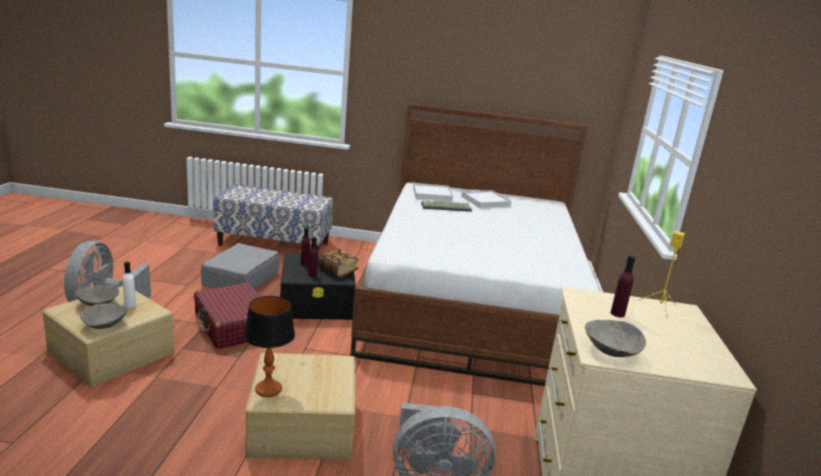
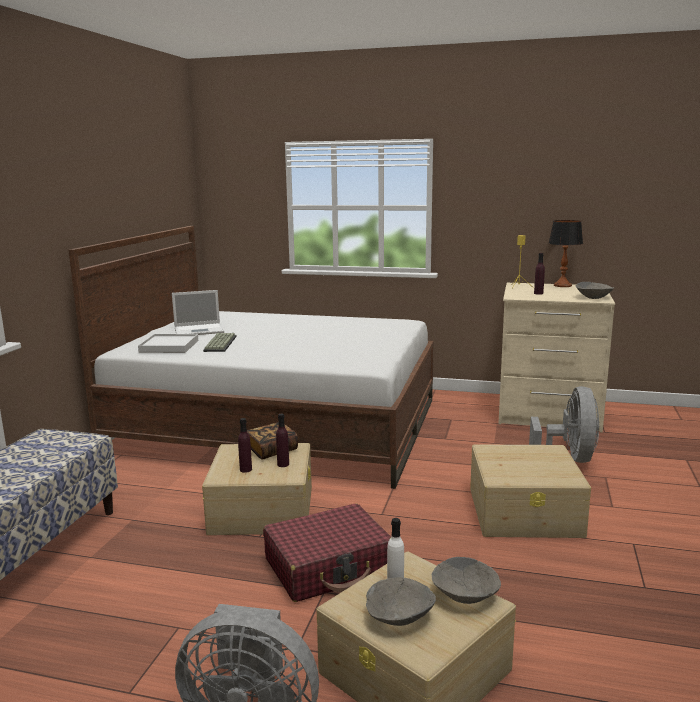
camera: 80 degrees left, 5 degrees down
(241, 279) = (168, 574): grey suitcase -> none
(268, 389) = (553, 477): table lamp -> table lamp (562, 285)
(317, 302) = (262, 508): black storage box -> beige storage box
(485, 201) = (200, 330): white tray -> laptop

